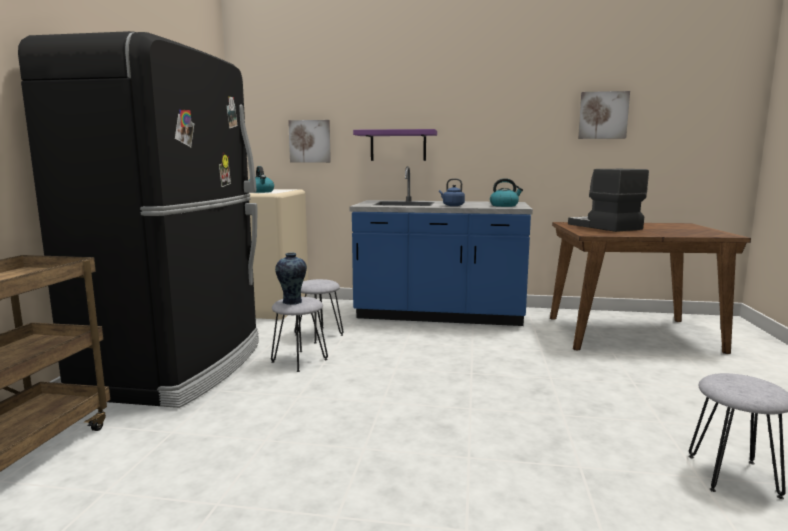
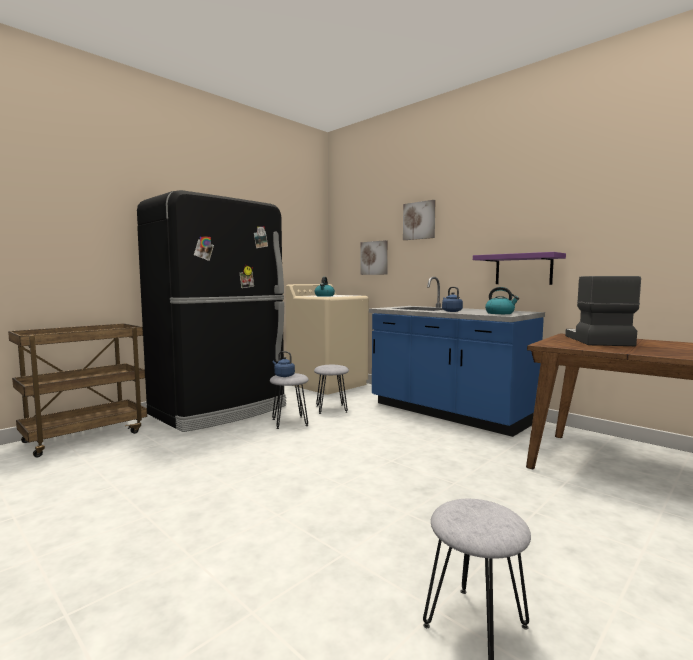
camera: 35 degrees right, 5 degrees down
(292, 302) = (283, 376): vase -> blue kettle
(398, 145) = (435, 259): purple shelf -> purple shelf (523, 269)
(603, 115) = (636, 219): picture -> picture (419, 220)

